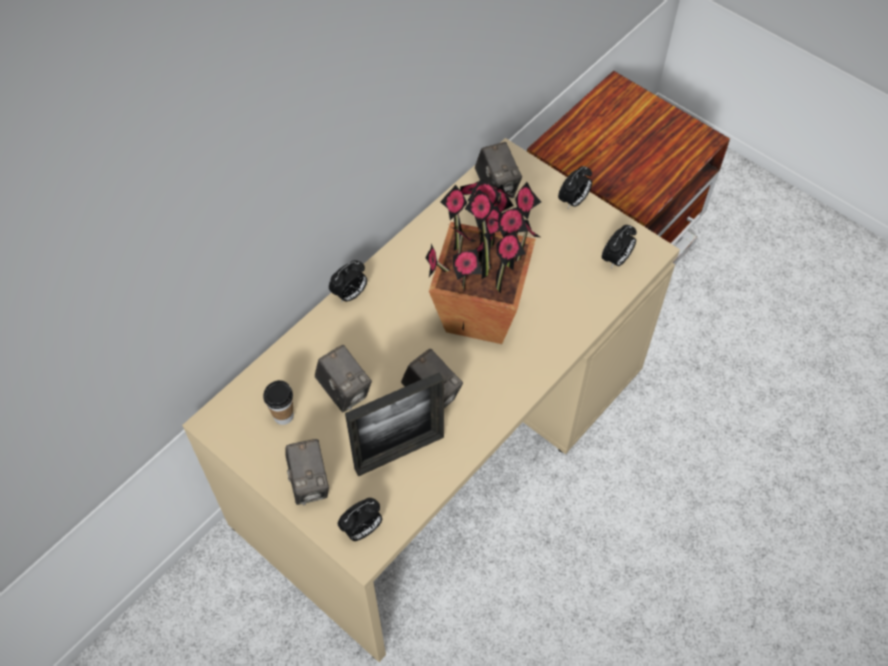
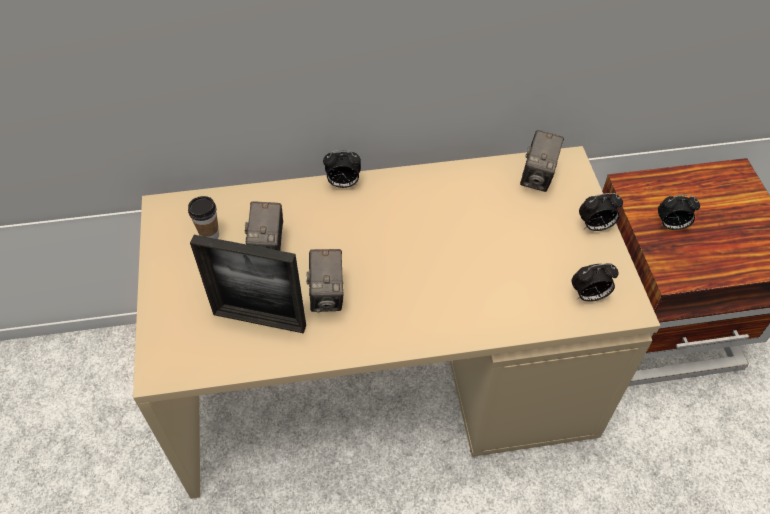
camera: 40 degrees right, 5 degrees down
(310, 483) = (176, 294): camera -> none
(362, 529) = (175, 355): alarm clock -> alarm clock (671, 226)
(480, 313) = (427, 261): potted plant -> none

